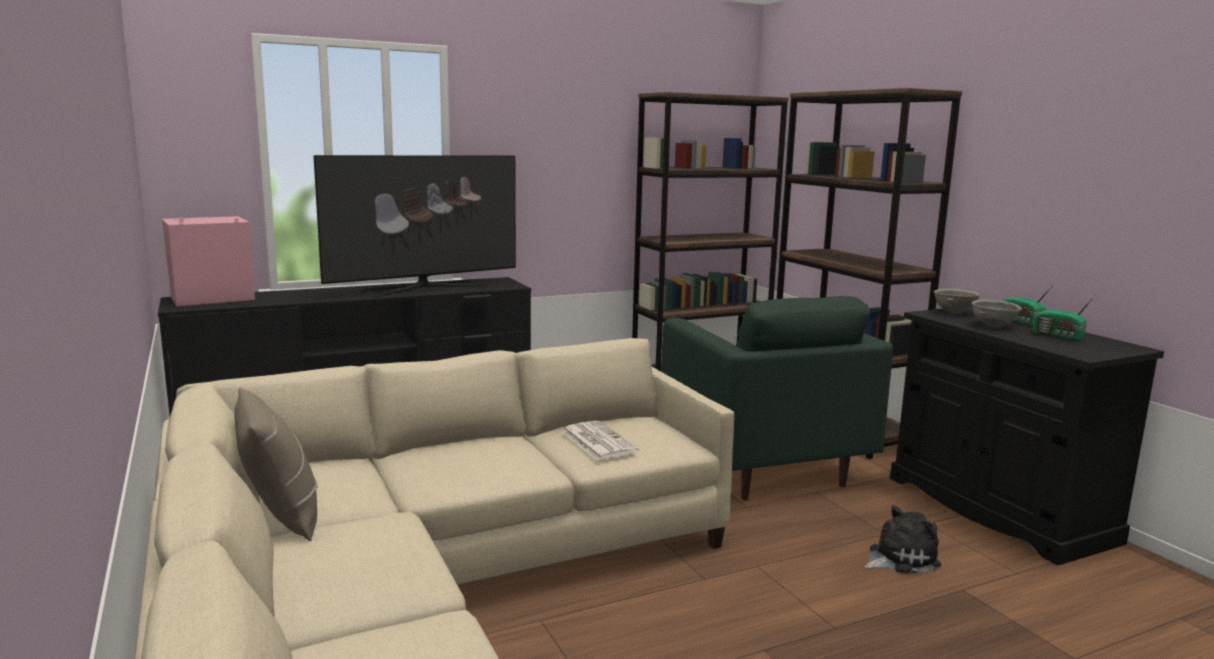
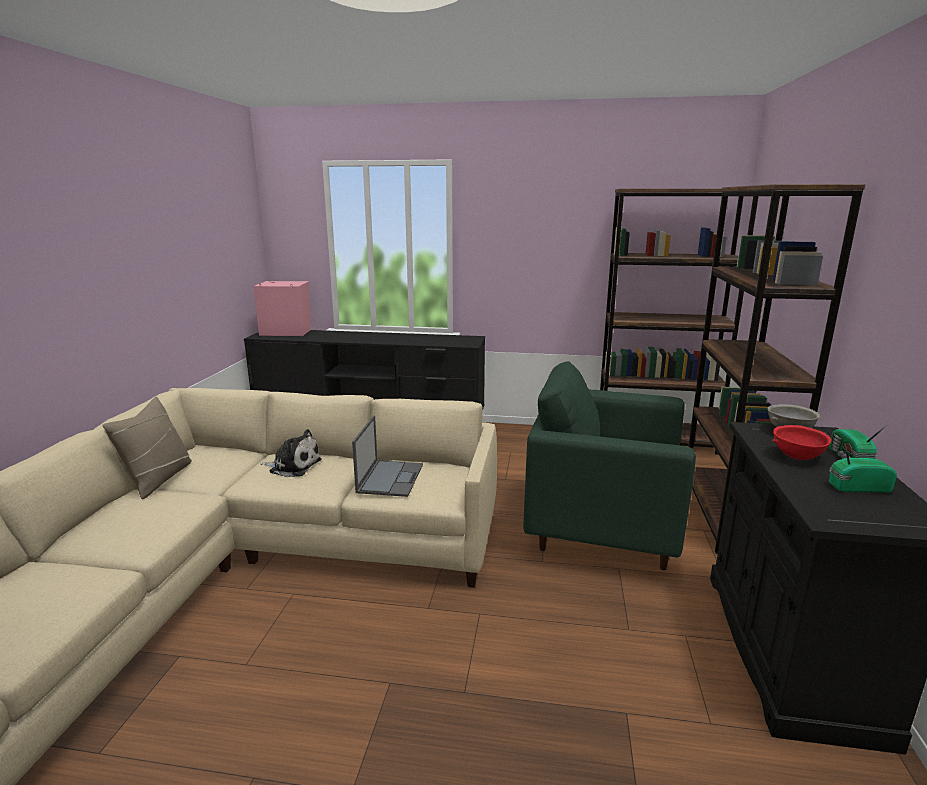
camera: 35 degrees right, 5 degrees up
(423, 288) = (410, 339): television -> none
(597, 441) = (390, 478): newspaper -> laptop
(762, 468) = (602, 532): green armchair -> green armchair turned 90 degrees clockwise
(899, 558) = (608, 657): plush toy -> plush toy (293, 466)
(994, 326) = (797, 457): grey bowl -> red bowl
(1059, 336) = (856, 487): radio -> radio turned 105 degrees clockwise

